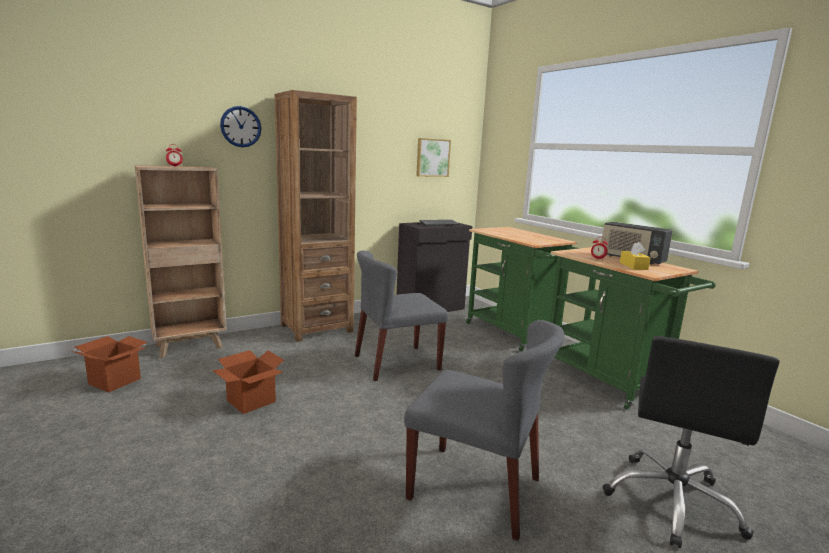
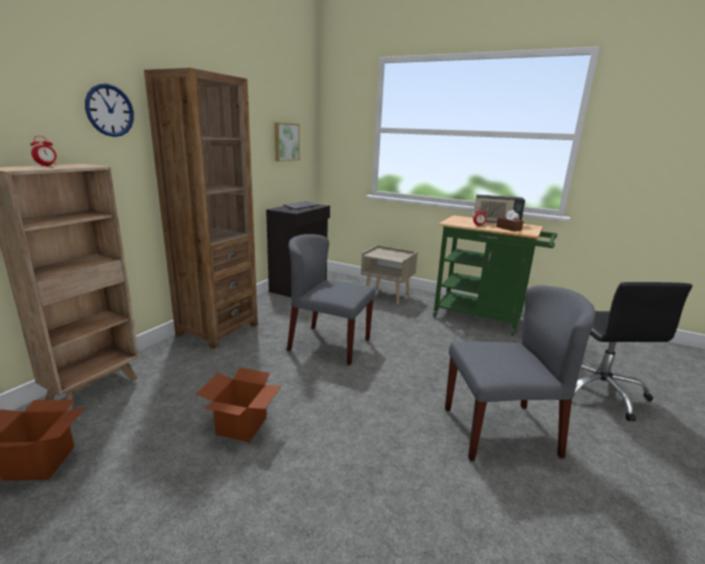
camera: 30 degrees left, 5 degrees up
(396, 363) = (329, 344): grey chair -> grey chair turned 75 degrees clockwise
(515, 334) = (387, 295): green cart -> beige nightstand
(633, 266) = (508, 228): yellow tissue box -> brown tissue box

